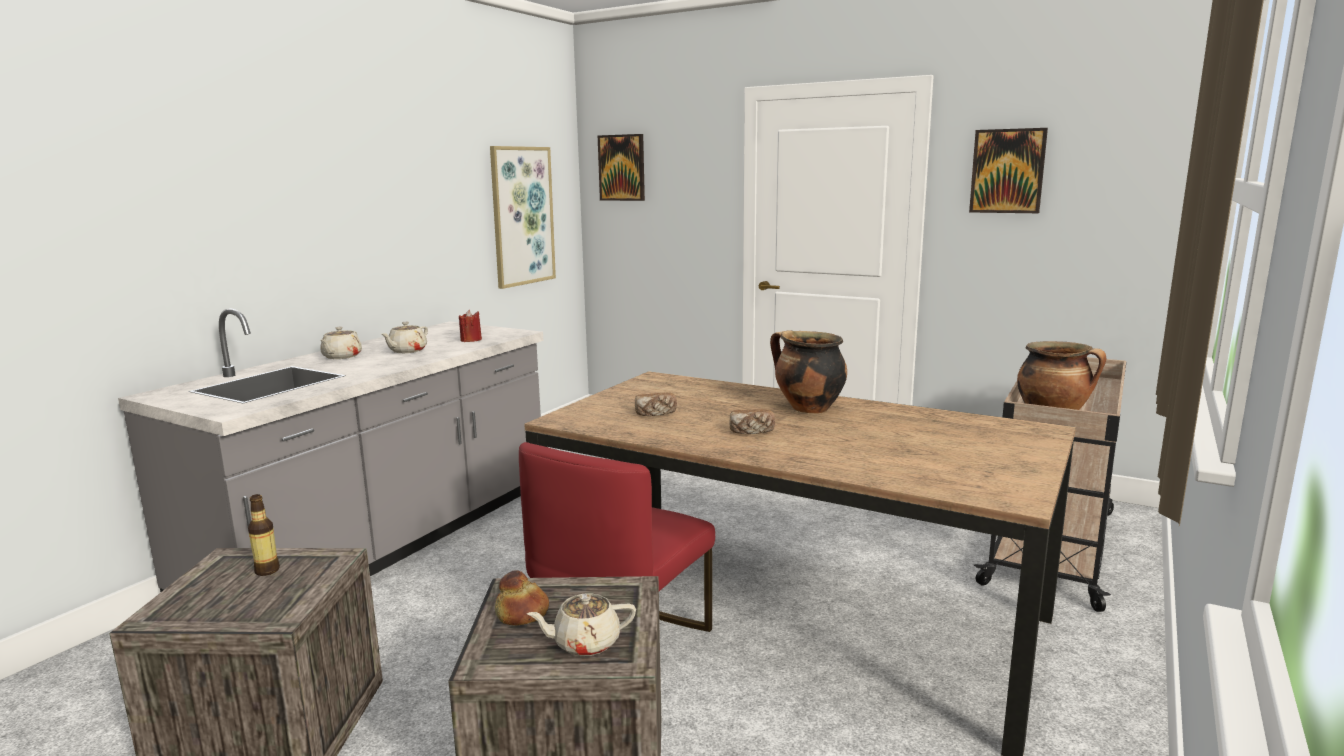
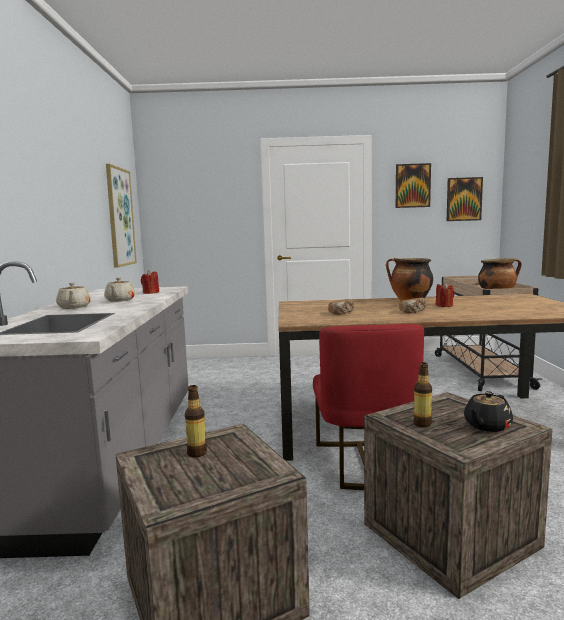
camera: 30 degrees left, 5 degrees down
(523, 612) = (422, 424): bread -> bottle
(585, 643) = (486, 426): beige teapot -> black teapot
(622, 167) = (173, 188): picture -> picture (464, 199)
(834, 427) = (444, 305): none -> red candle

